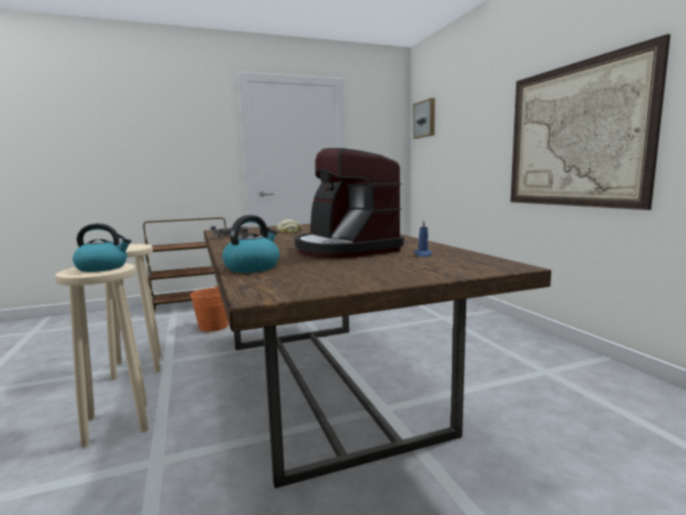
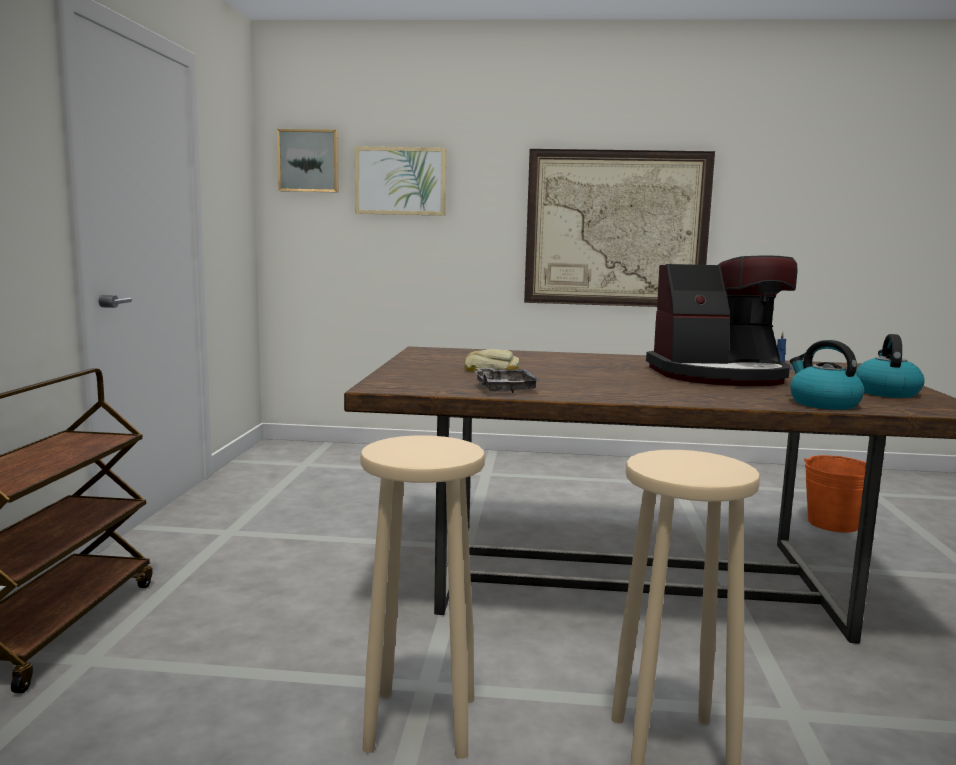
camera: 65 degrees left, 0 degrees up
(103, 268) = (686, 462): kettle -> kettle (886, 392)
(213, 326) = (275, 620): orange bucket -> orange bucket (833, 523)
(457, 122) = (400, 181): none -> picture

